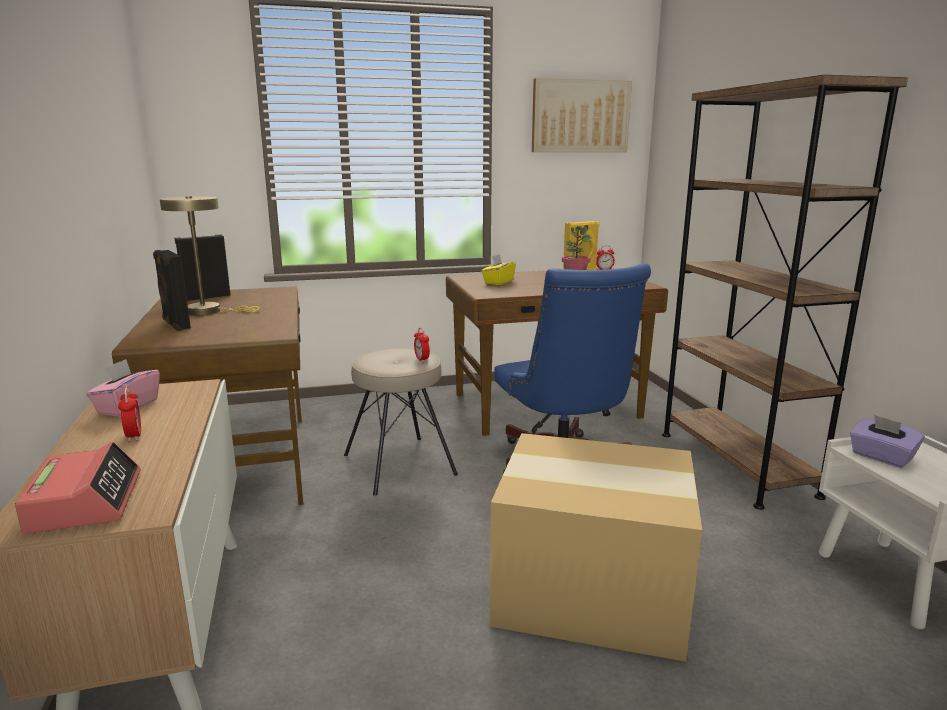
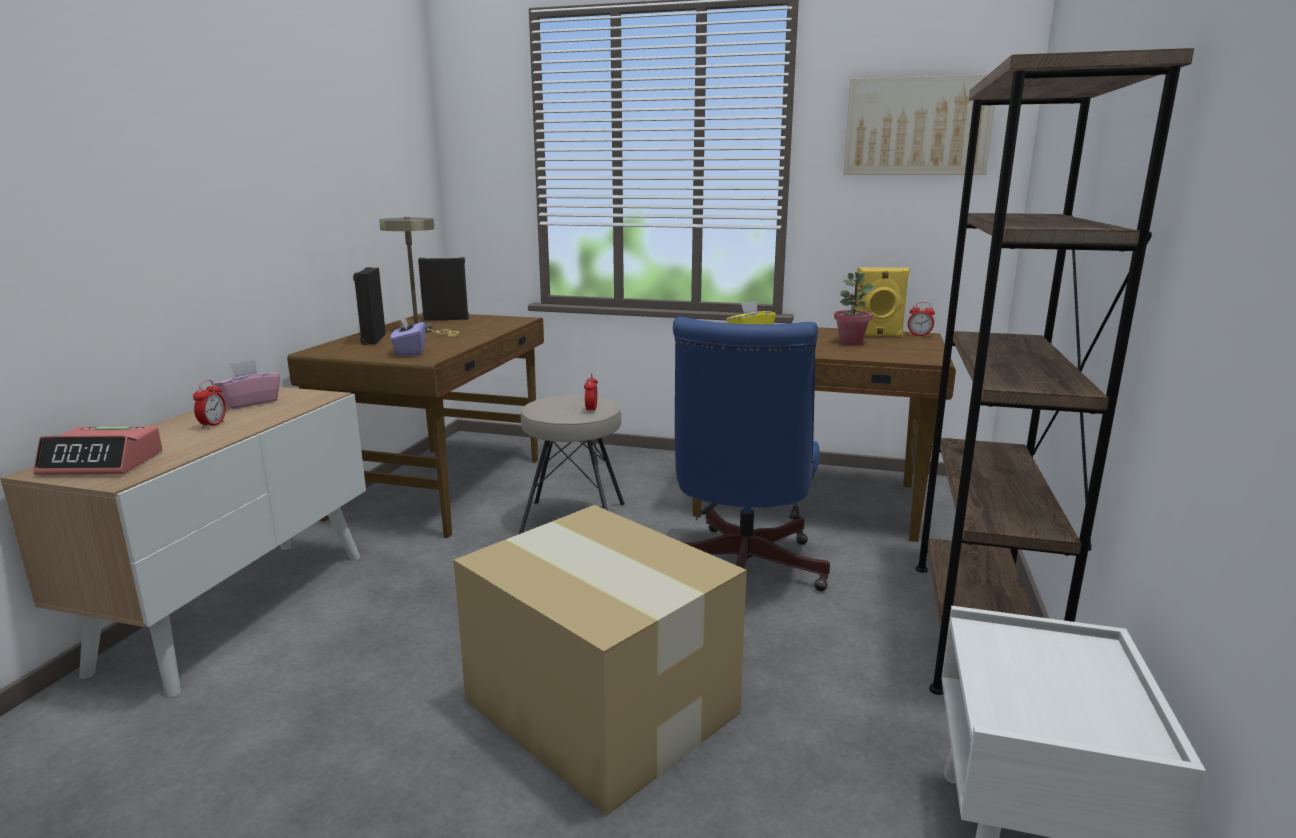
camera: 30 degrees right, 0 degrees up
(86, 501) = (103, 463): alarm clock -> alarm clock turned 75 degrees clockwise
(881, 457) = (1006, 650): purple tissue box -> purple tissue box (410, 352)

